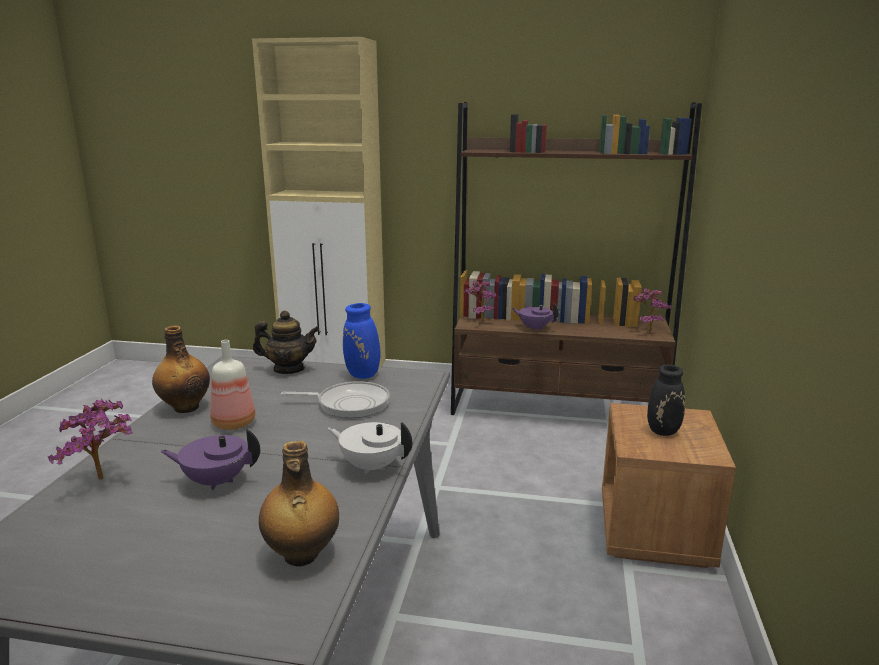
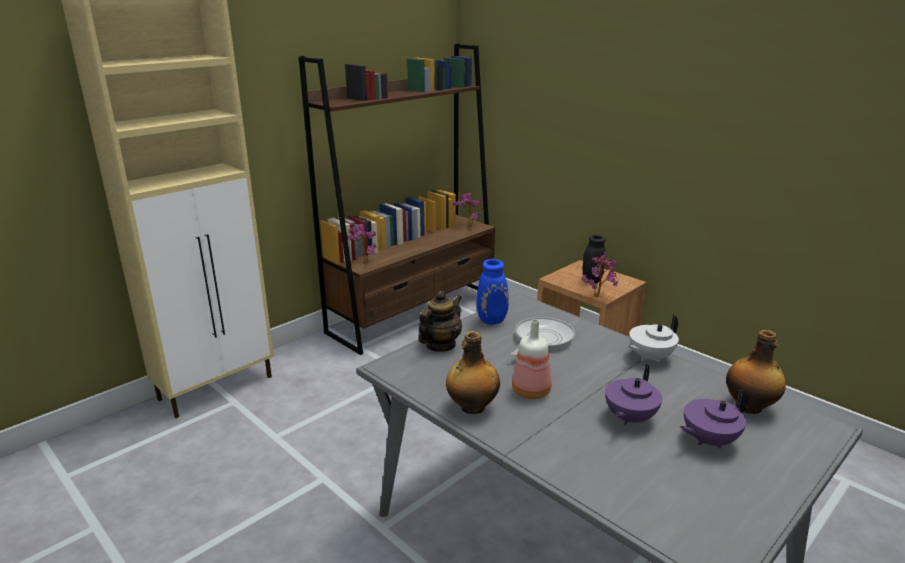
camera: 55 degrees left, 5 degrees up
(104, 480) = (589, 469): potted plant -> potted plant (599, 296)
(534, 328) = (407, 251): purple teapot -> purple teapot (708, 440)

